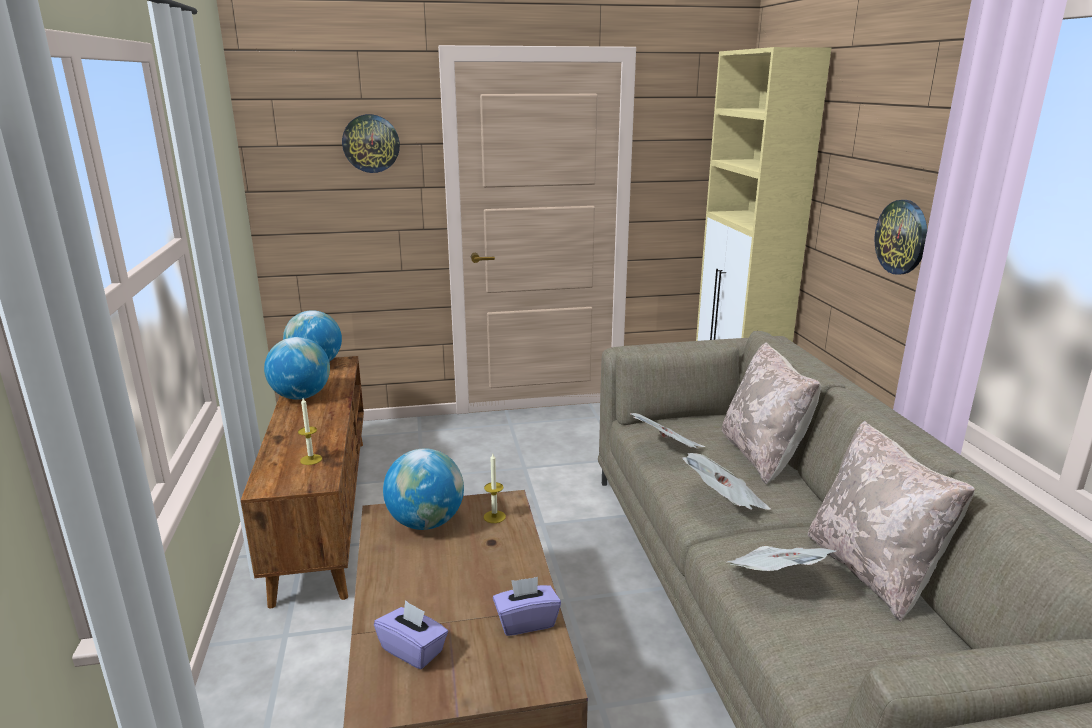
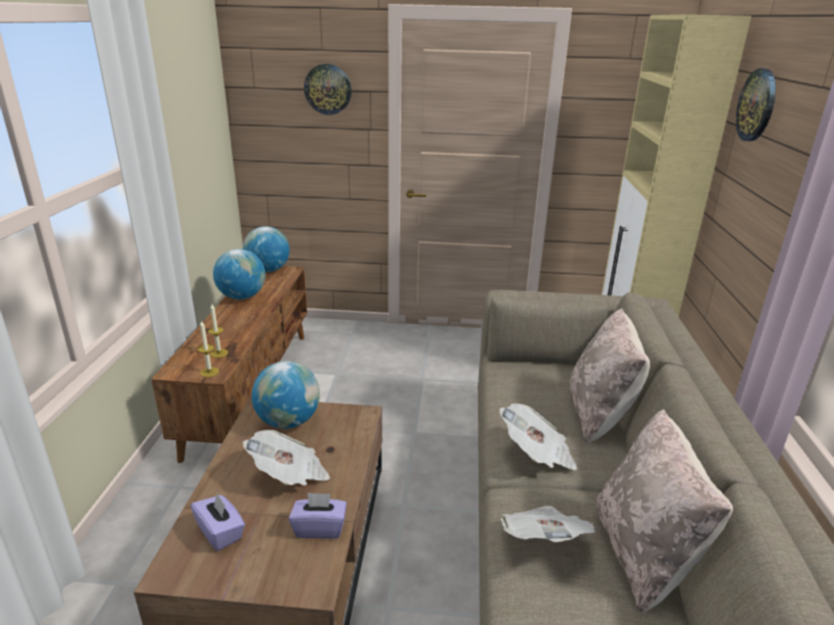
camera: 15 degrees right, 5 degrees up
(494, 517) = (344, 426): candle -> candle (209, 372)
(667, 449) = (513, 392): newspaper -> newspaper (290, 475)
(902, 237) = (778, 221): wall clock -> wall clock (757, 105)

